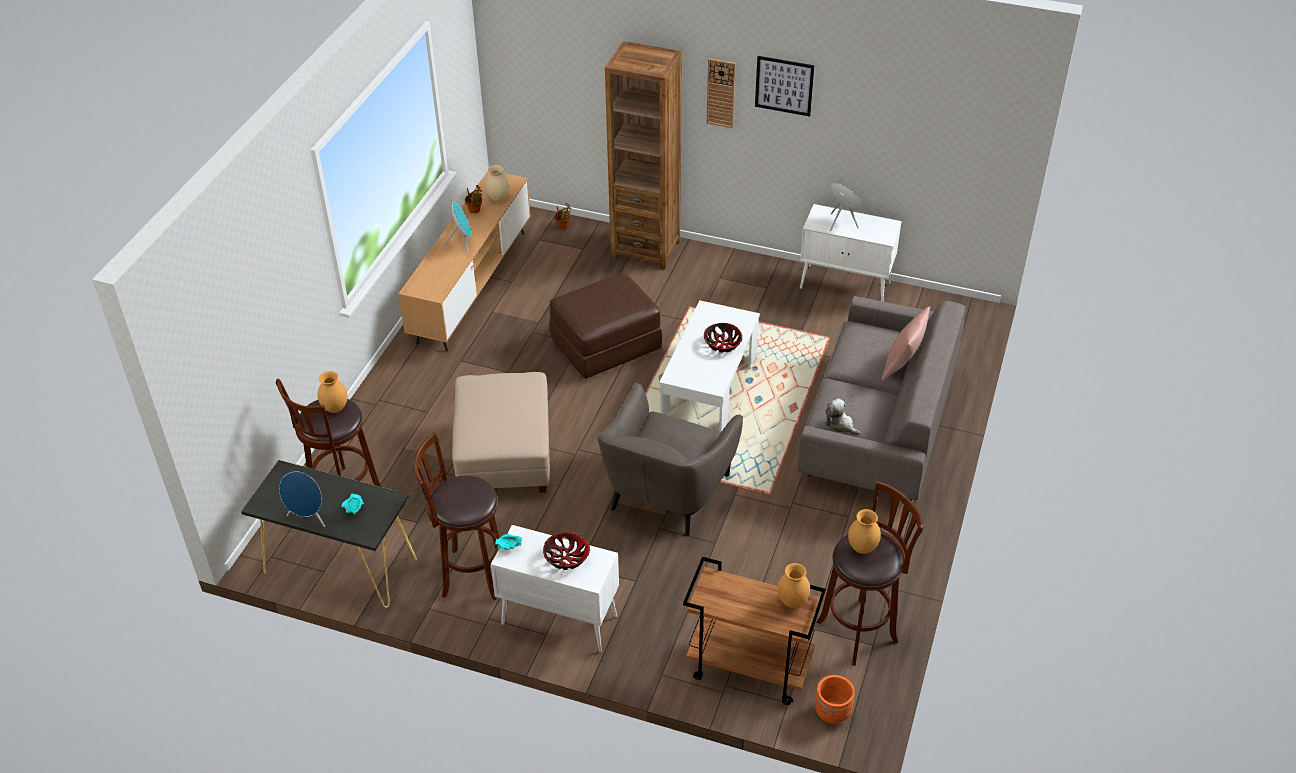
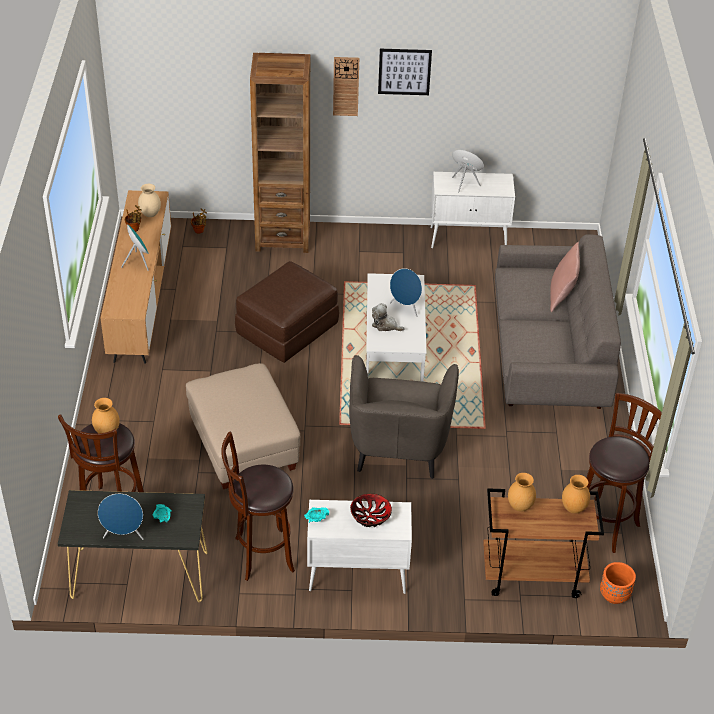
camera: 20 degrees left, 0 degrees up
(722, 345) = (405, 308): bowl -> blue speaker
(840, 425) = (535, 356): plush toy -> plush toy (385, 325)
(862, 548) = (614, 452): brown vase -> brown vase (520, 507)

